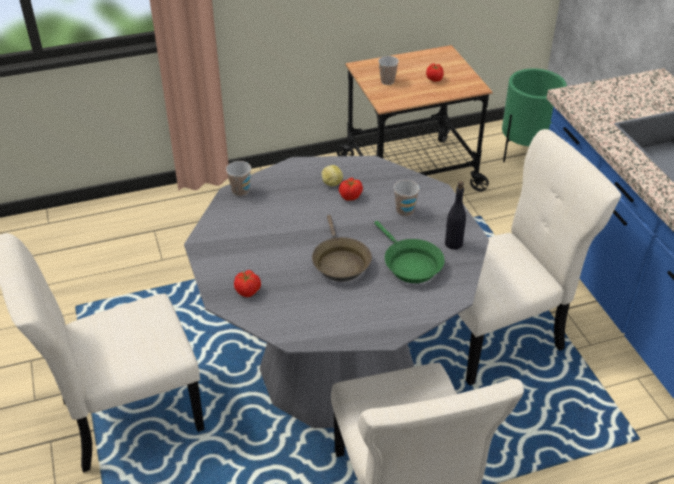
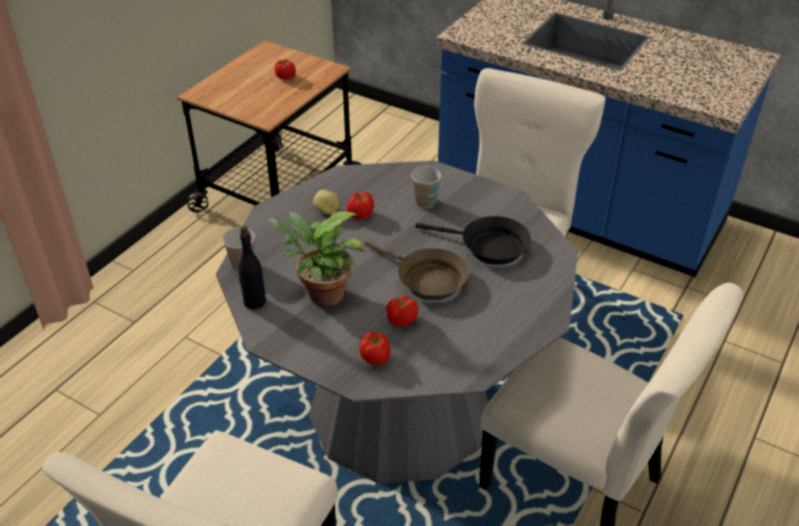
camera: 40 degrees left, 0 degrees up
(262, 235) = (321, 296): none -> potted plant
(291, 278) = (401, 320): none -> tomato
(387, 81) = (242, 97): cup -> none
(409, 264) = (488, 247): green frying pan -> black frying pan
(453, 244) = (501, 209): black bottle -> black bottle (254, 302)
(525, 153) = (361, 128): green planter -> none

